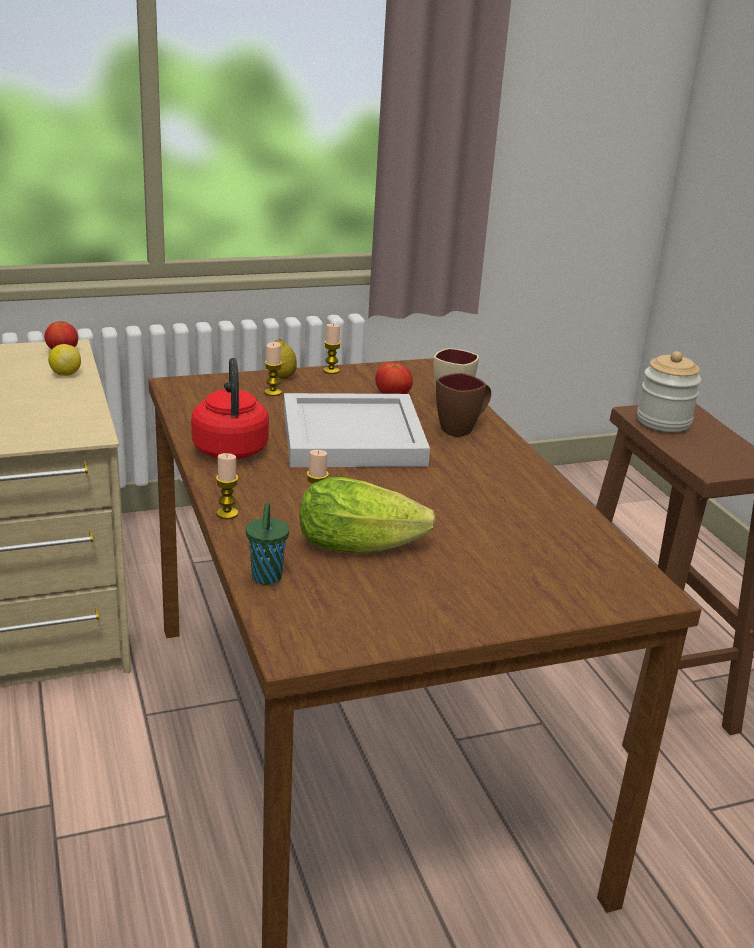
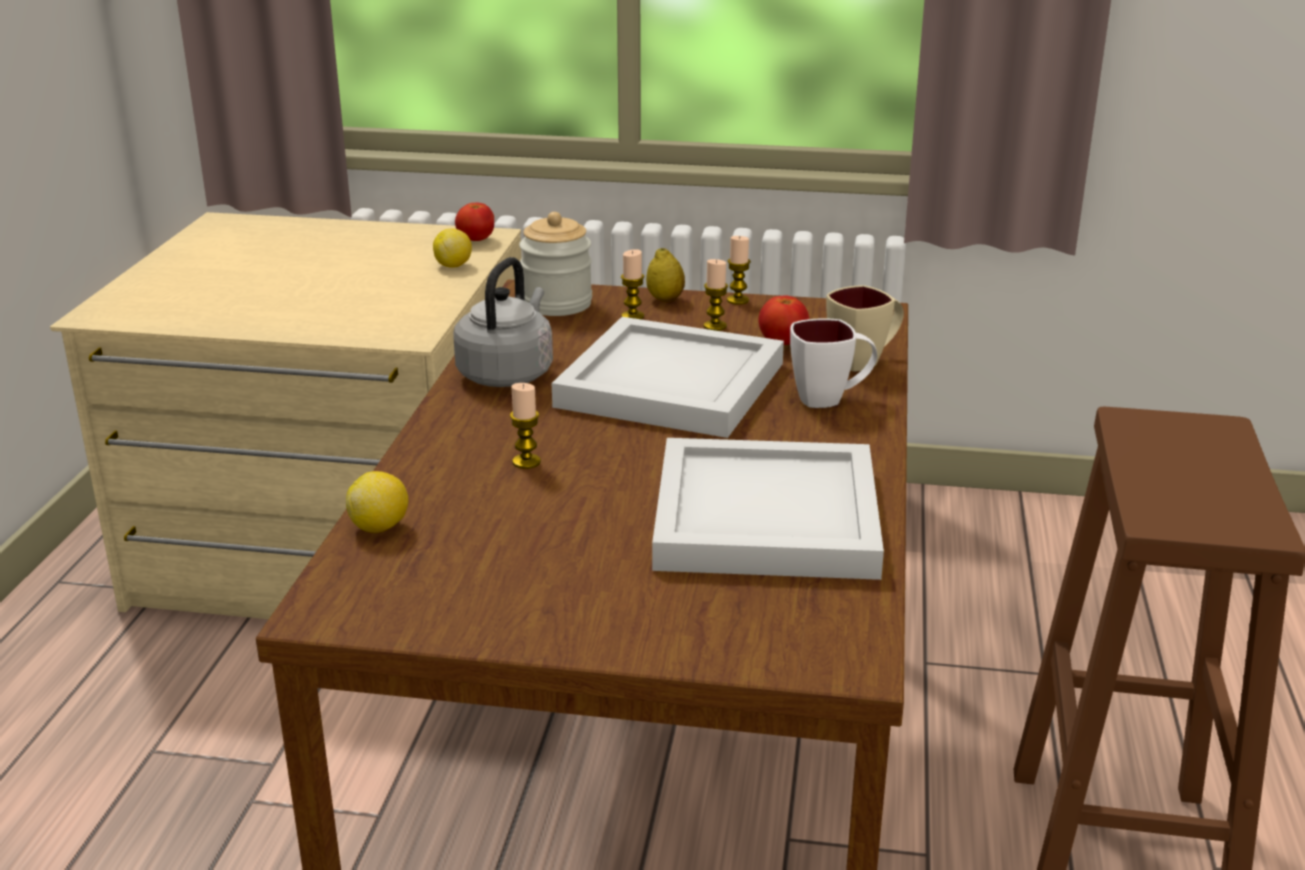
camera: 30 degrees right, 0 degrees up
(227, 514) = (419, 446): candle -> candle (715, 326)
(230, 448) = (507, 373): red kettle -> grey kettle
(266, 578) = (380, 527): green cup -> lemon
(366, 545) = (537, 516): lettuce -> none
(462, 429) = (831, 399): brown mug -> white mug
(507, 515) = (762, 519): none -> white tray
(663, 421) = (1158, 439): jar -> jar (557, 304)

